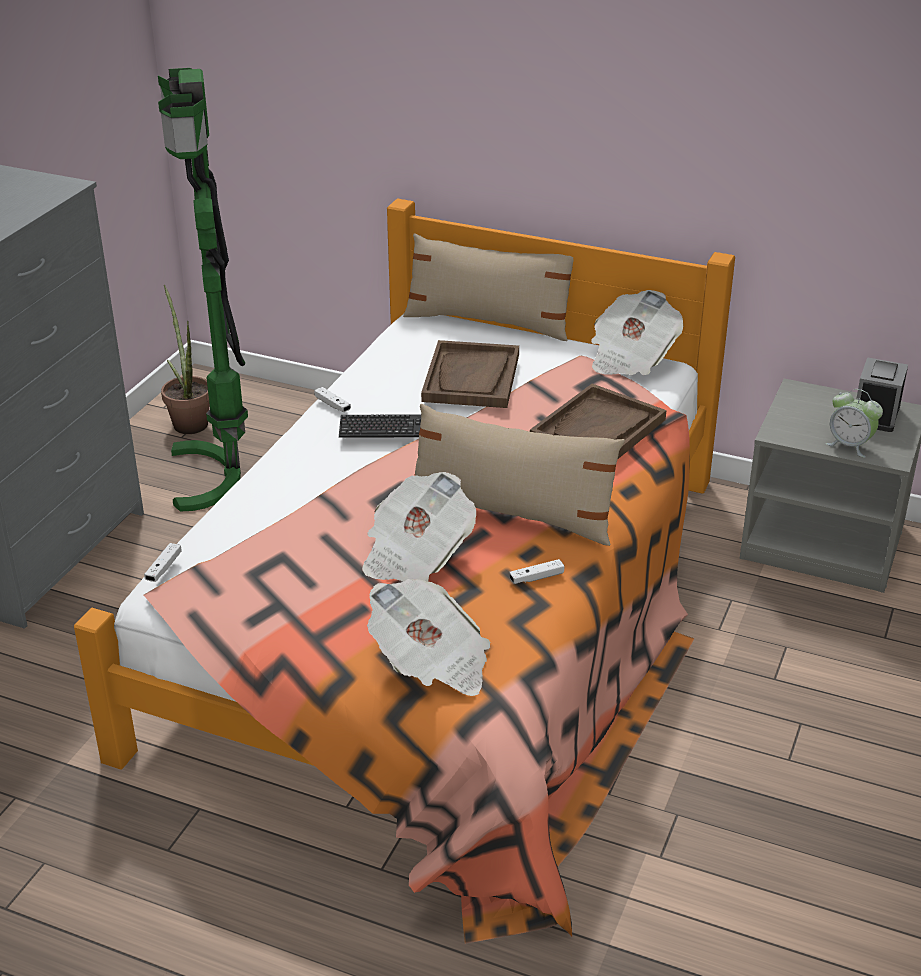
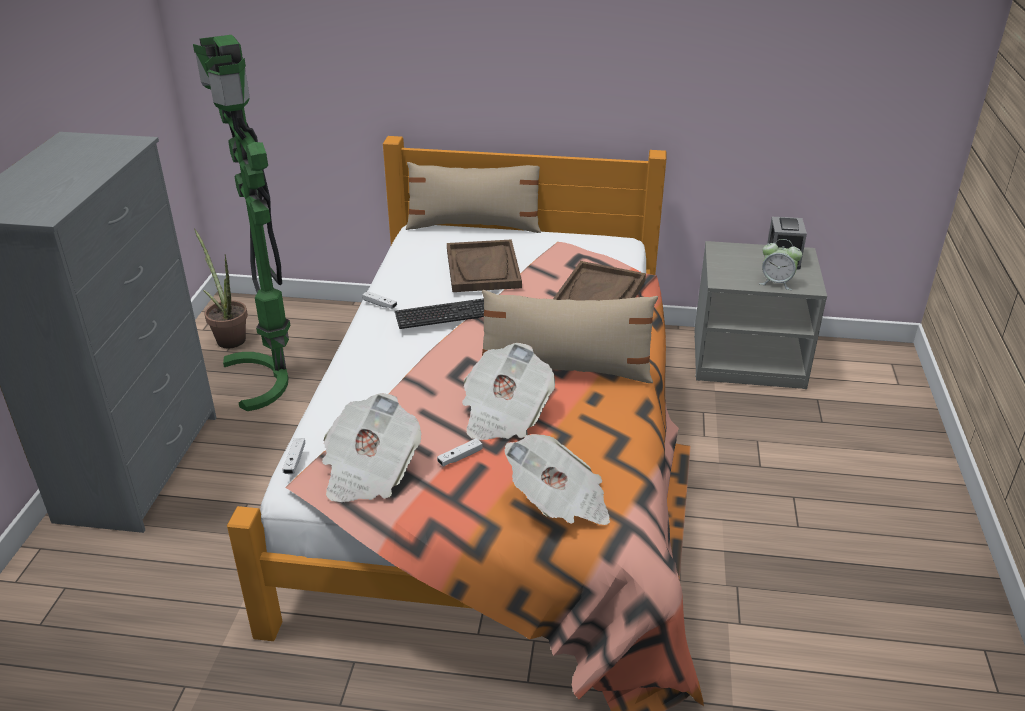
camera: 15 degrees left, 0 degrees up
(536, 578) = (609, 417): white game controller -> white game controller (460, 457)
(630, 357) = (596, 238): newspaper -> newspaper (369, 471)

